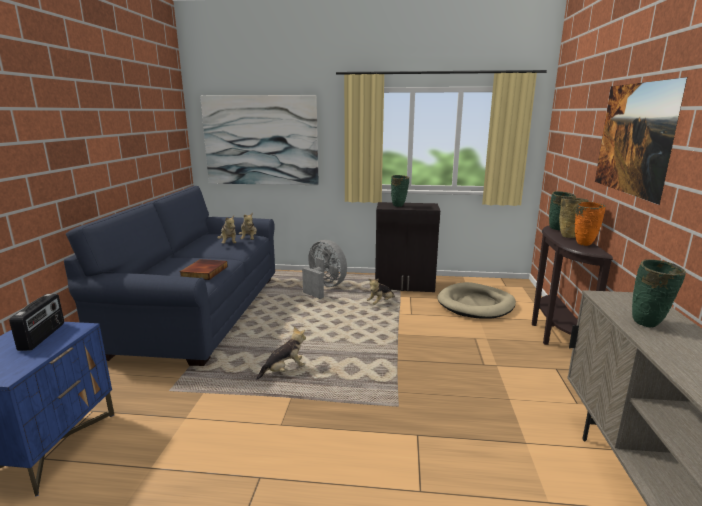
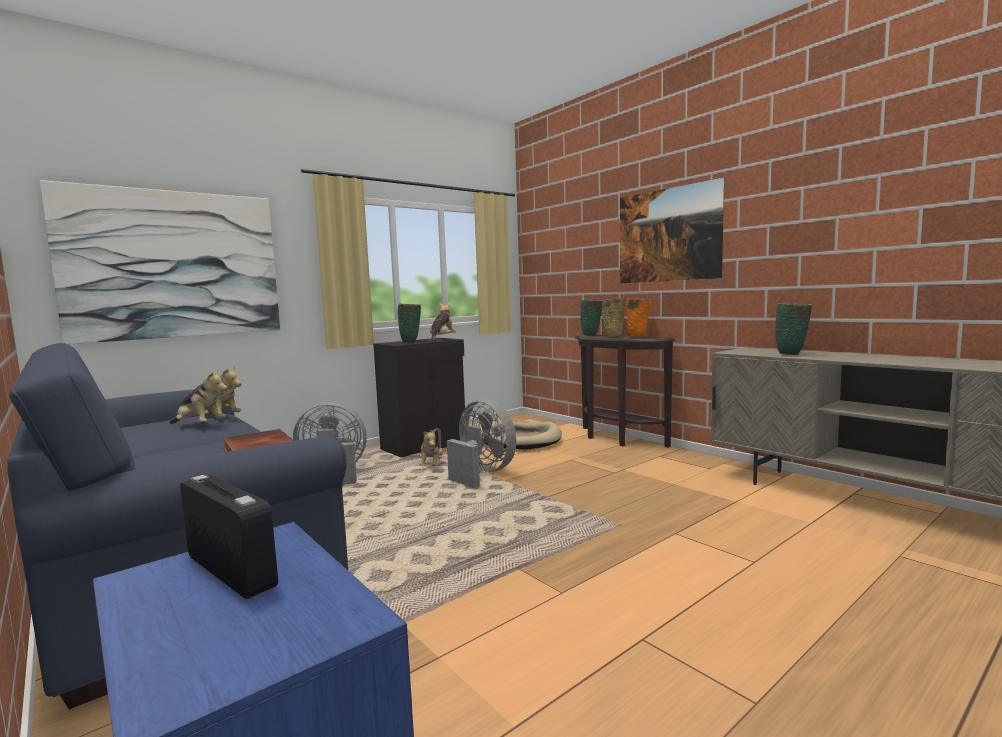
camera: 45 degrees left, 10 degrees down
(284, 371) = (458, 554): plush toy -> plush toy (442, 339)
(396, 322) = (482, 473): none -> grey fan

